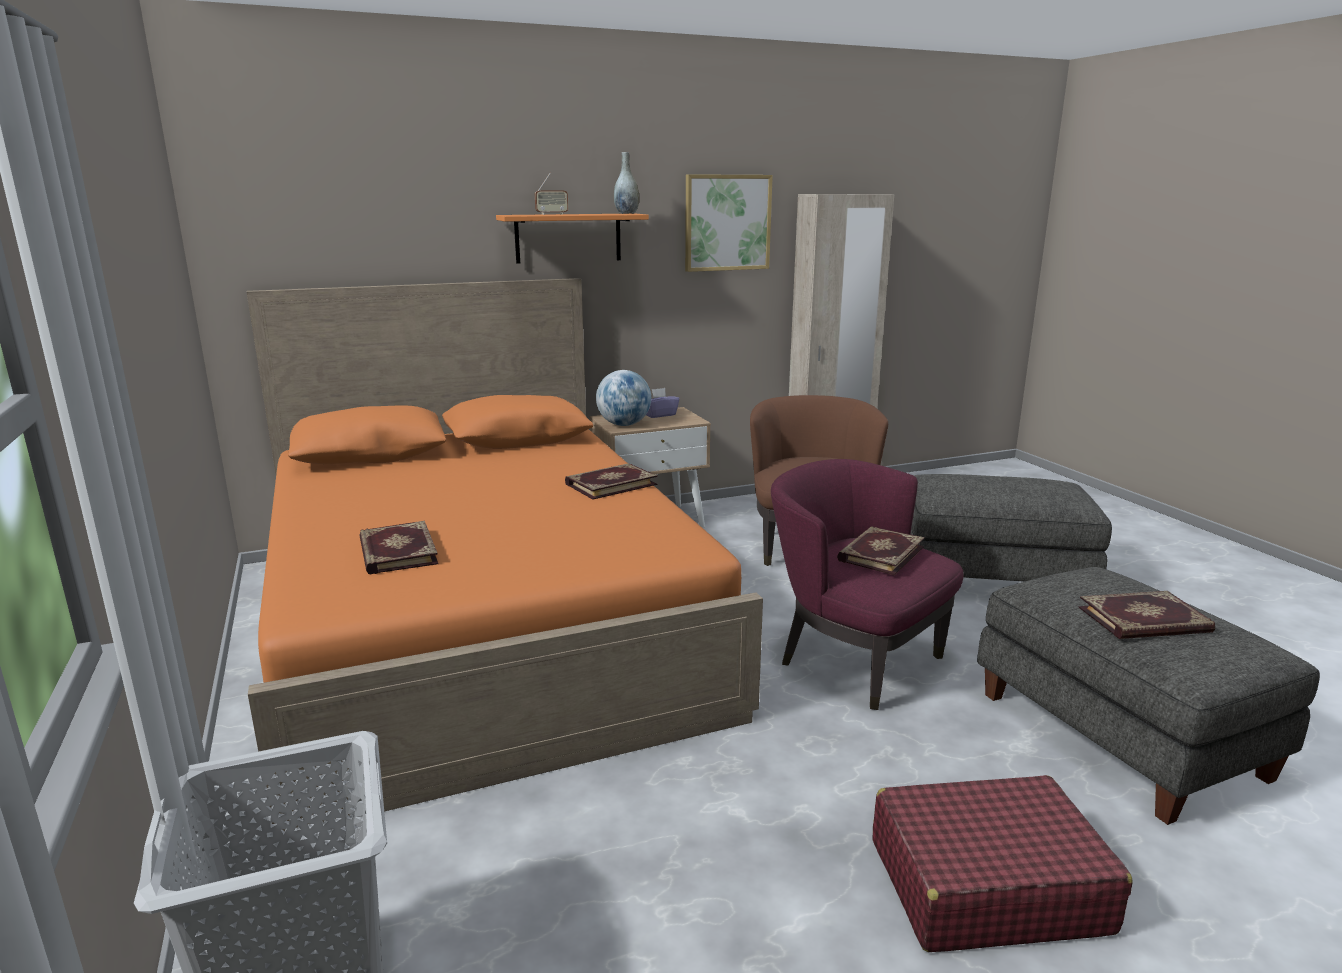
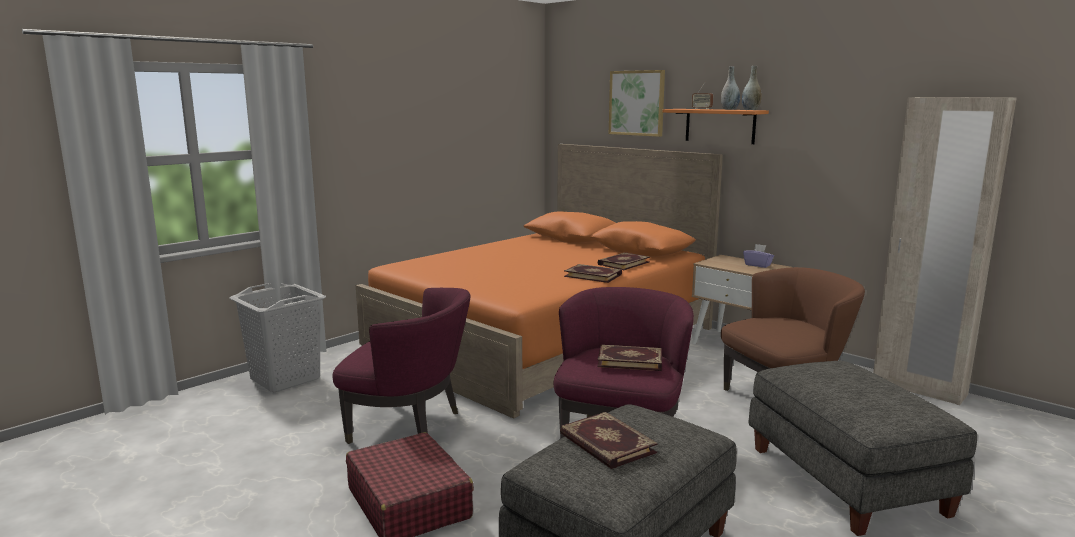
camera: 65 degrees right, 5 degrees down
(396, 552) = (457, 264): book -> book (623, 263)
(595, 214) = (729, 109): none -> grey vase
(624, 425) = (716, 262): globe -> none
(718, 834) = (409, 427): none -> purple armchair
(727, 223) = (847, 120): picture -> picture (637, 103)

